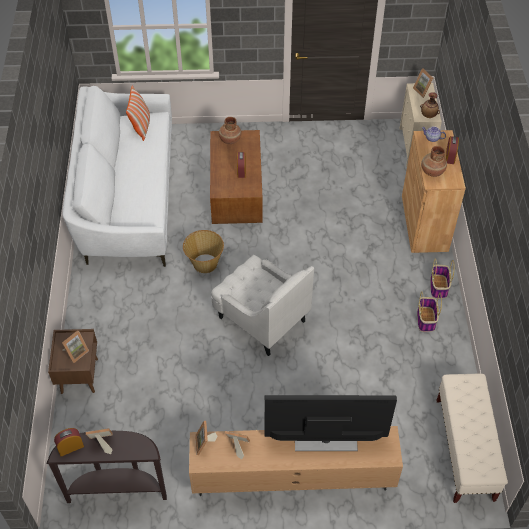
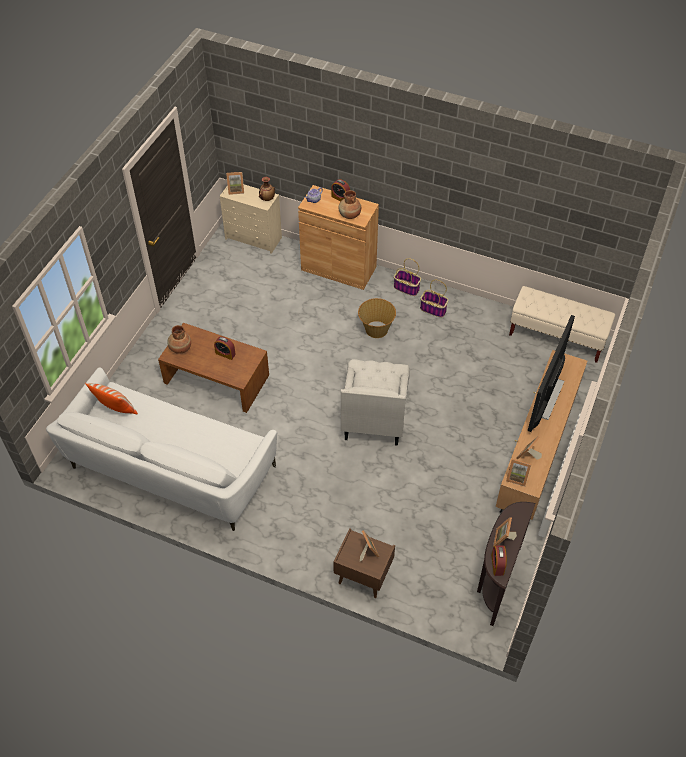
camera: 65 degrees left, 0 degrees up
(204, 263) = (289, 434): basket -> basket (376, 329)
(261, 319) = (374, 415): white armchair -> white armchair turned 120 degrees clockwise

